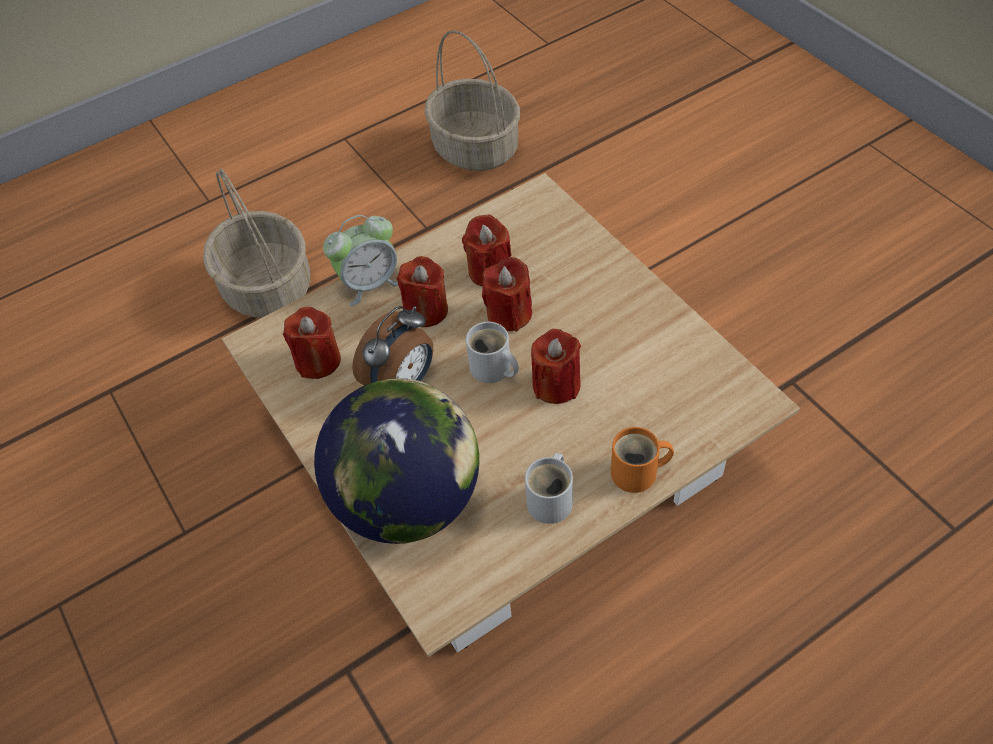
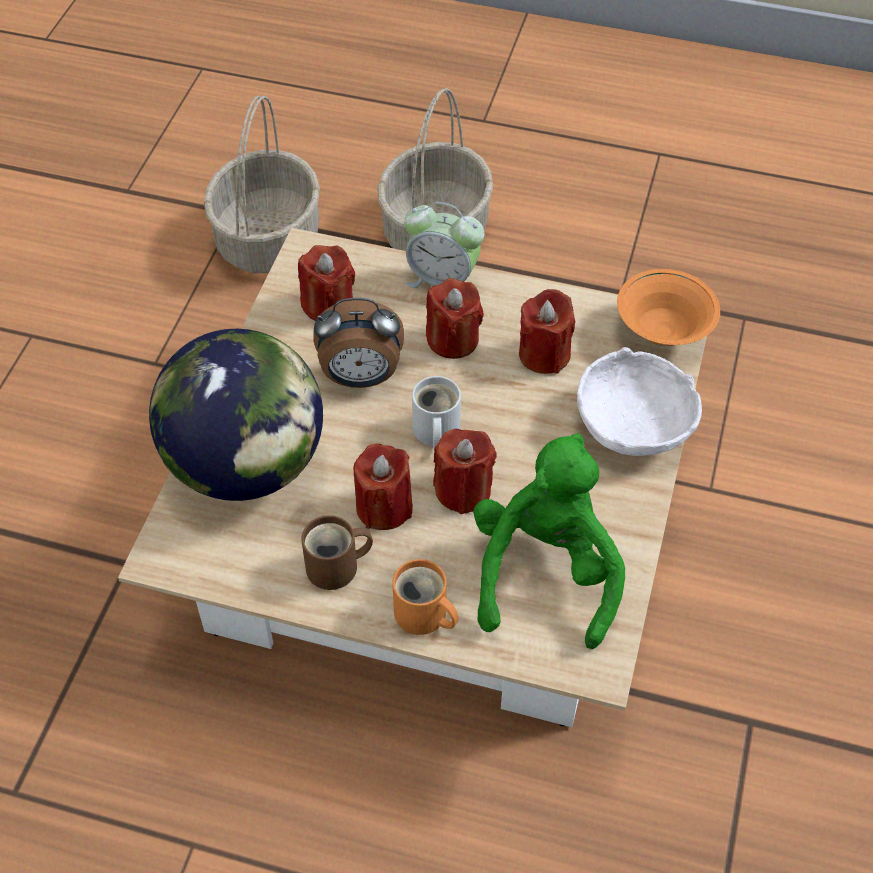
camera: 45 degrees right, 0 degrees up
(474, 148) = (760, 256): basket -> basket (267, 239)
(509, 314) = (509, 402): red candle -> red candle (384, 507)
(535, 204) = (662, 332): none -> orange bowl
(552, 499) = (337, 568): white mug -> brown mug
(591, 264) = (633, 425): none -> white bowl
(663, 383) = (545, 572): none -> green plush toy

